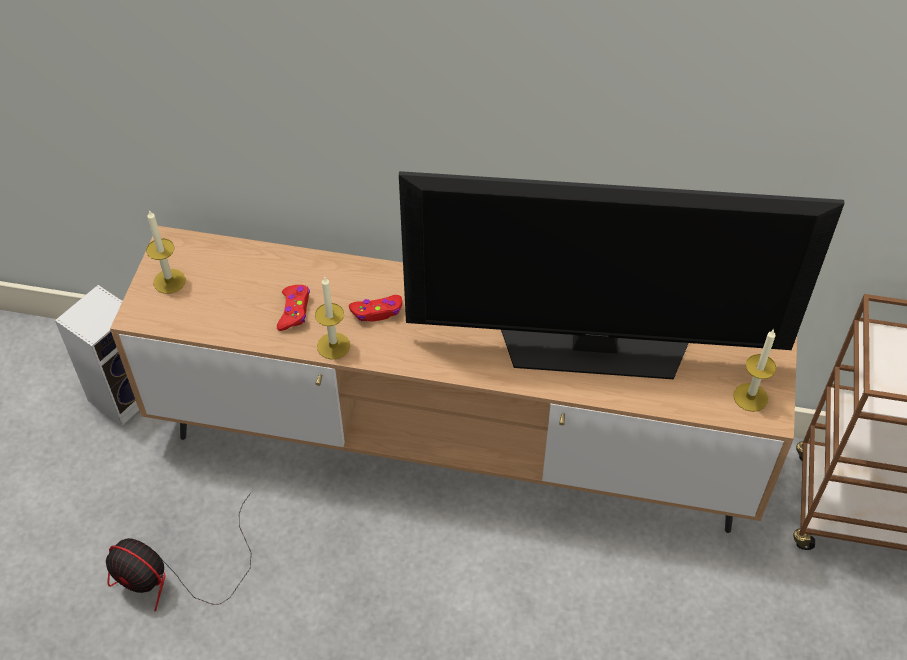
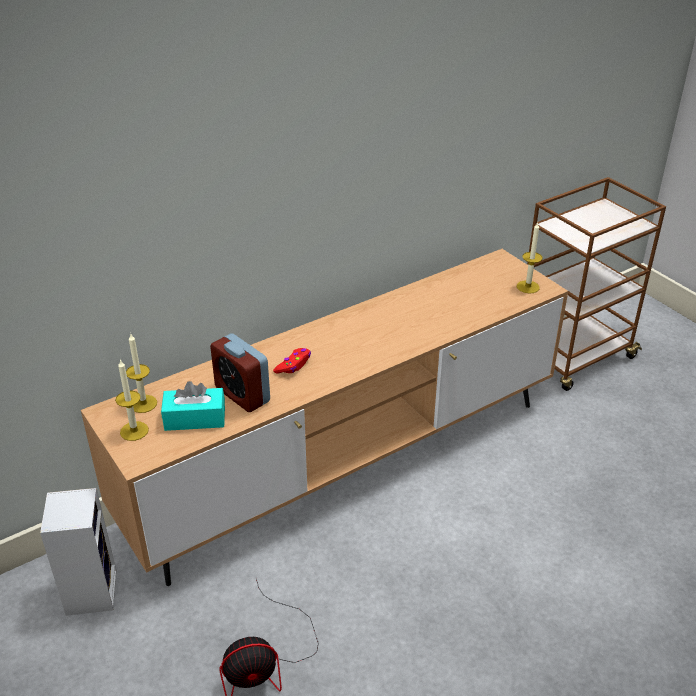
camera: 45 degrees left, 15 degrees down
(227, 306) = (195, 418): none -> turquoise tissue box
(294, 311) = (242, 395): red game controller -> alarm clock
(333, 346) = (292, 395): candle -> candle (143, 404)
(594, 346) = (430, 310): television -> none

